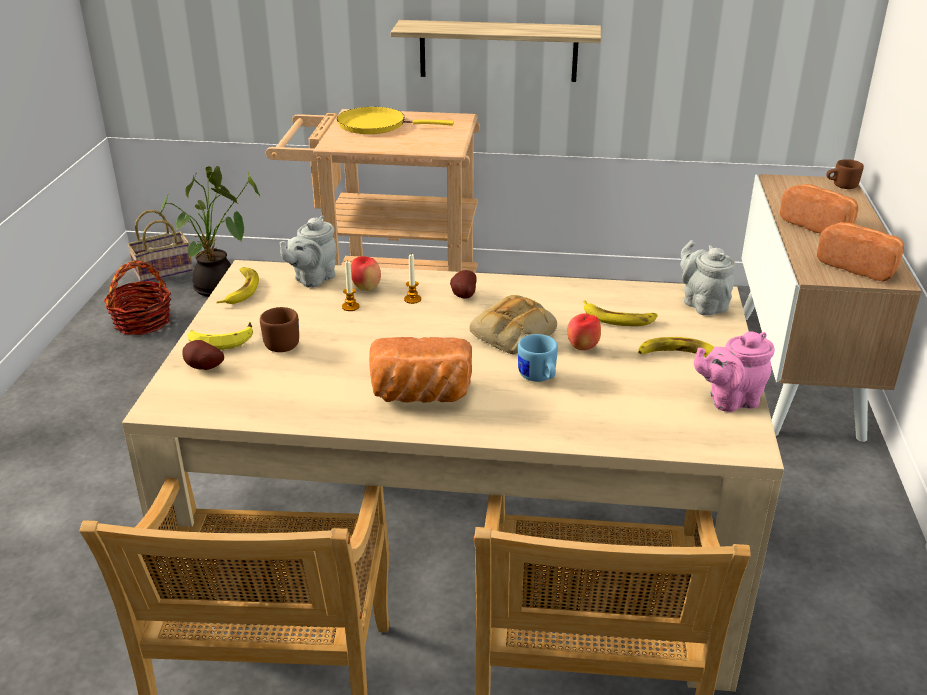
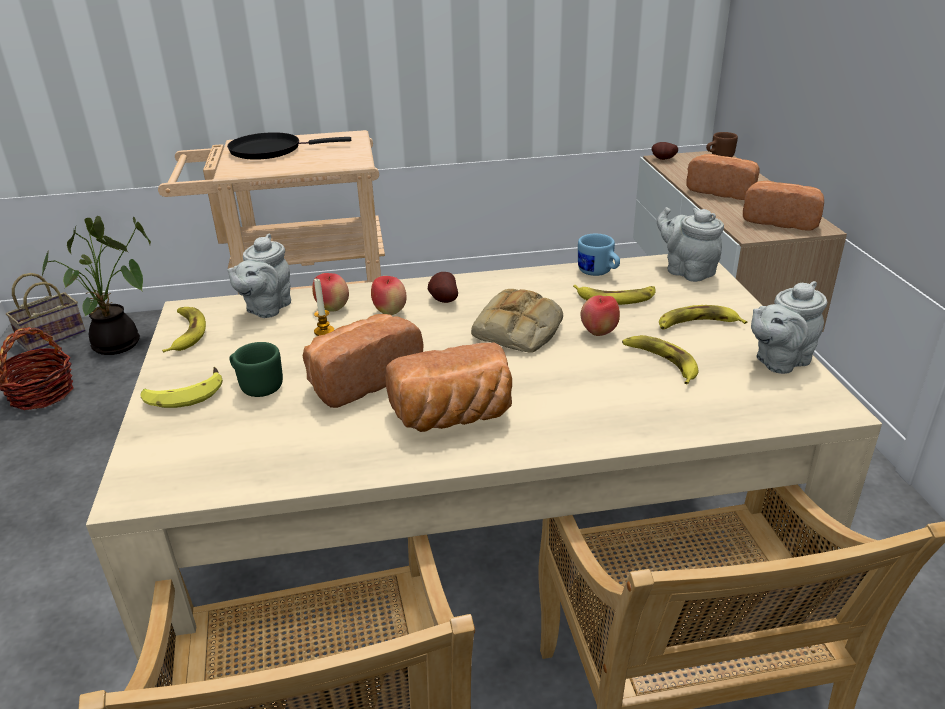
camera: 15 degrees left, 0 degrees up
(203, 368) = (173, 433): potato -> potato (663, 159)
(279, 343) = (257, 386): brown mug -> green mug
(362, 352) = (361, 379): none -> bread
(376, 125) = (270, 150): yellow frying pan -> black frying pan
(412, 299) = (390, 312): candle -> apple
(498, 51) = (381, 64): shelf -> none
(538, 378) = (573, 373): blue mug -> blue mug (598, 273)
(621, 382) = (661, 362): none -> banana
(729, 400) = (779, 361): pink teapot -> grey teapot

